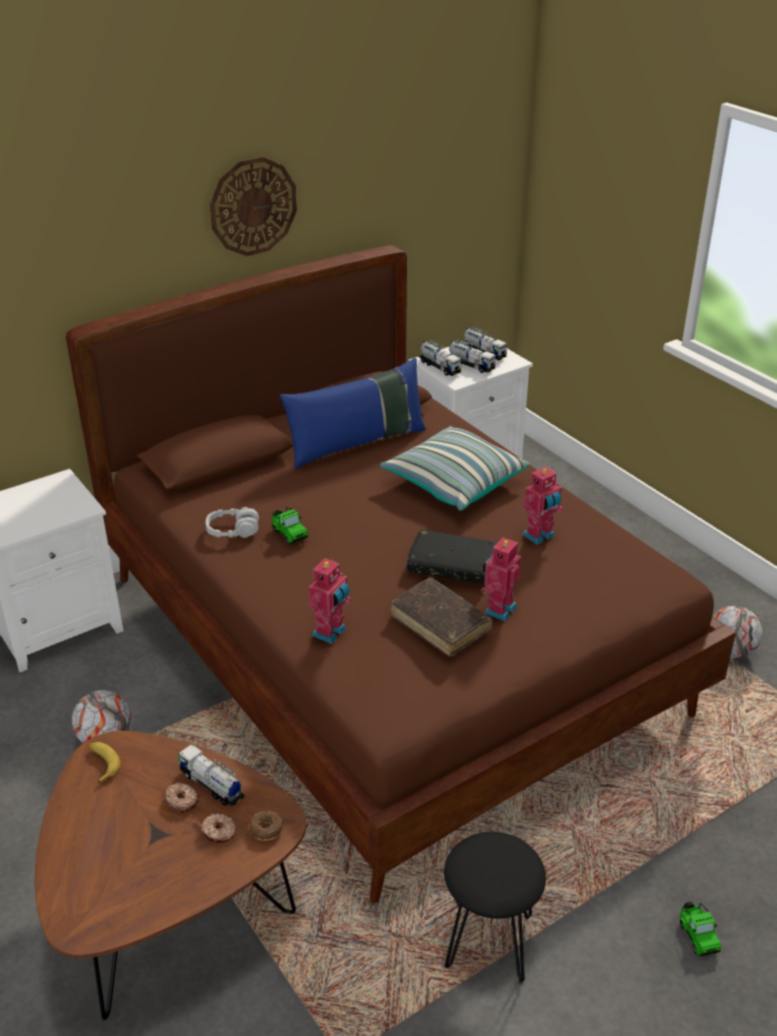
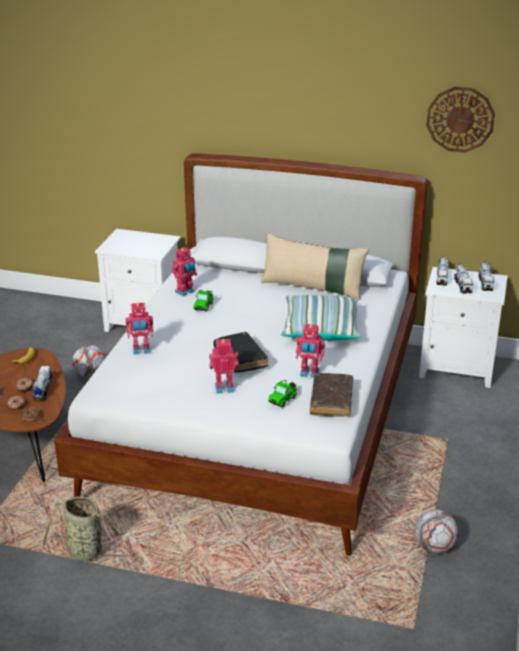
camera: 50 degrees right, 5 degrees down
(233, 531) = (185, 292): grey headphones -> toy robot
(253, 206) = (322, 118): wall clock -> wall clock (460, 119)
(357, 443) = (313, 288): blue pillow -> beige pillow
(389, 646) = (260, 419): brown bed -> white bed
(440, 624) = (184, 374): brown book -> brown book (331, 400)
(489, 942) = (87, 552): black stool -> basket
(697, 935) = (168, 627): toy car -> toy car (283, 399)

